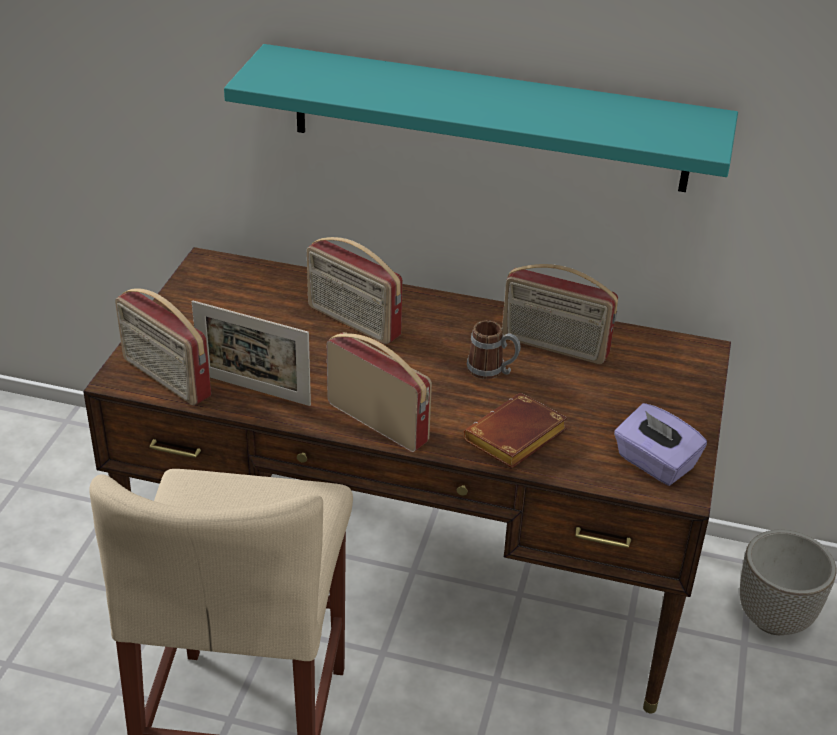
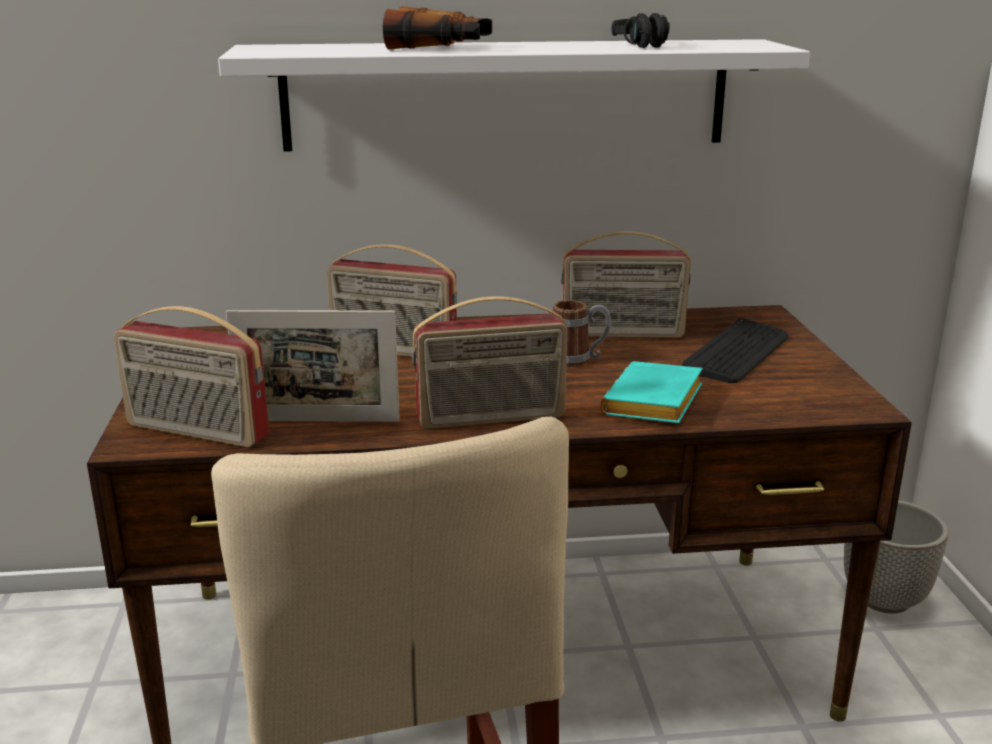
camera: 20 degrees left, 15 degrees down
(378, 422) = (491, 419): radio -> radio turned 150 degrees clockwise
(415, 91) = (440, 48): none -> binoculars
(489, 118) = (506, 95): turquoise shelf -> white shelf
(515, 439) = (655, 404): brown book -> turquoise book
(594, 119) = (645, 46): none -> black headphones
(634, 396) = (737, 353): none -> keyboard
(654, 463) = (813, 394): purple tissue box -> none

